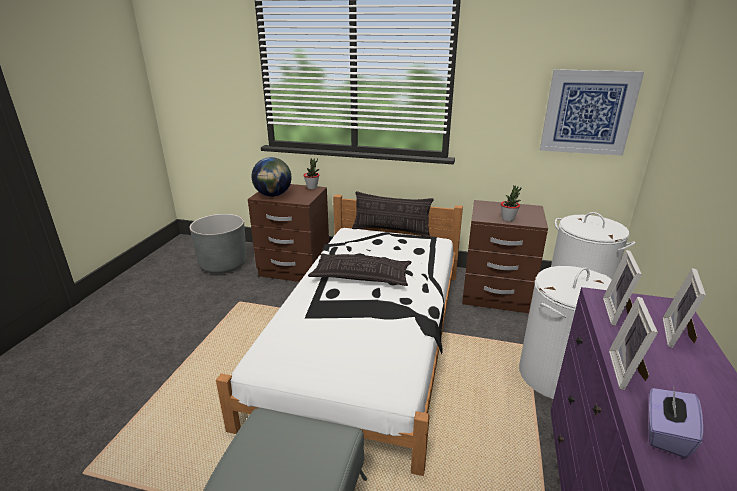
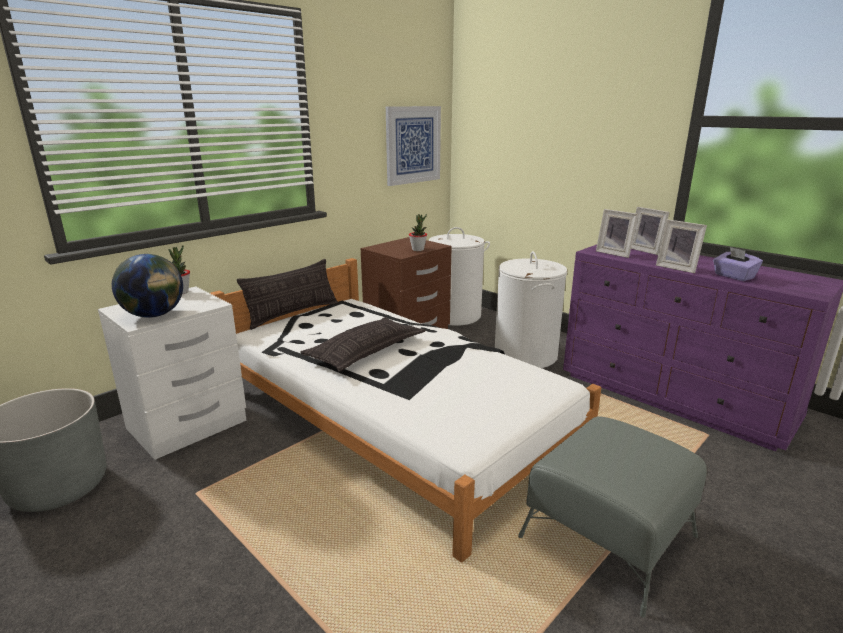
camera: 60 degrees left, 5 degrees down
(294, 269) = (188, 425): brown nightstand -> white nightstand

